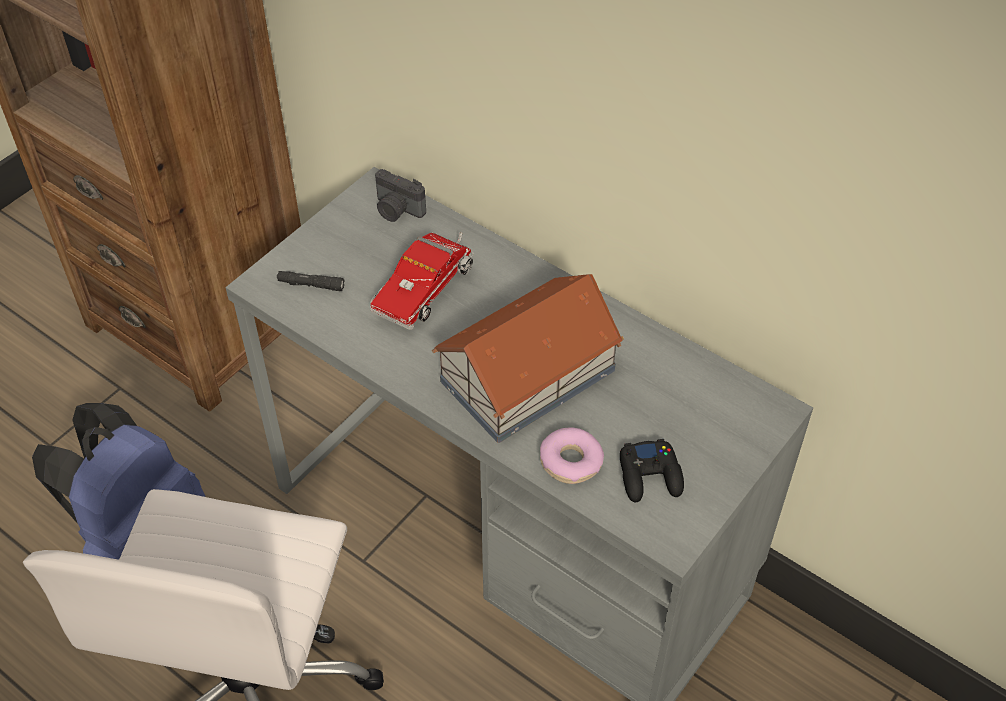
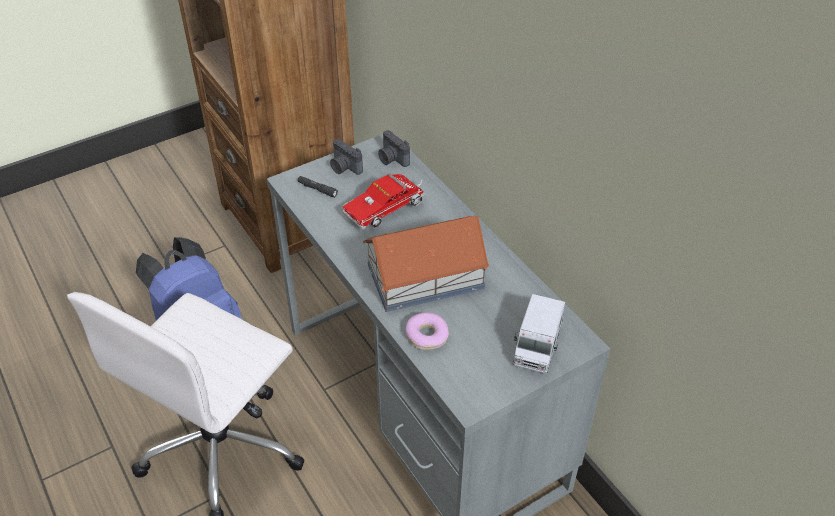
camera: 20 degrees right, 5 degrees down
(334, 241) = (344, 168): none -> camera
(650, 476) = (475, 359): black game controller -> none
(720, 432) = (536, 346): none -> toy truck

